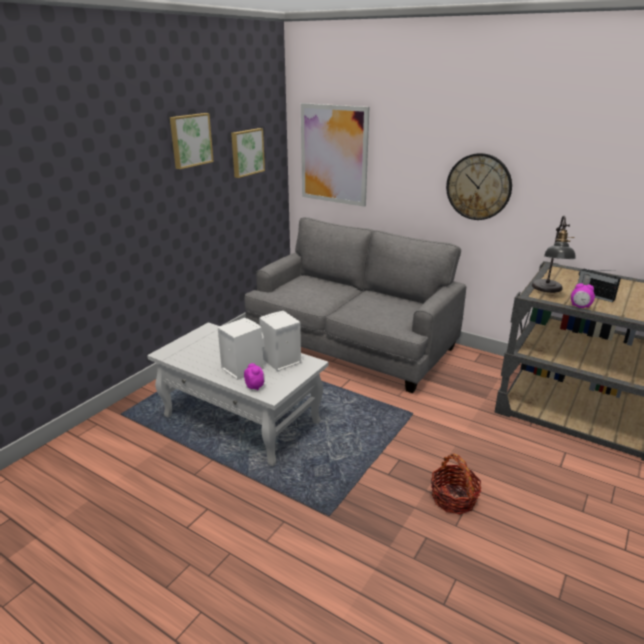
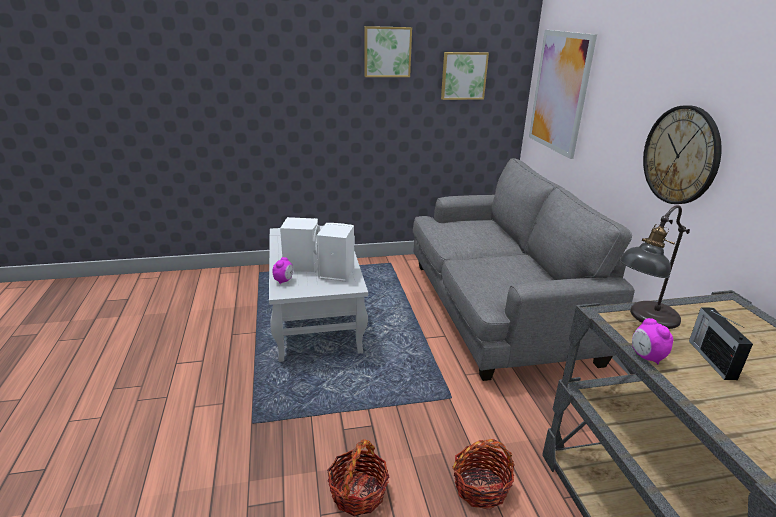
camera: 45 degrees right, 0 degrees up
(496, 448) = (481, 487): none -> basket

